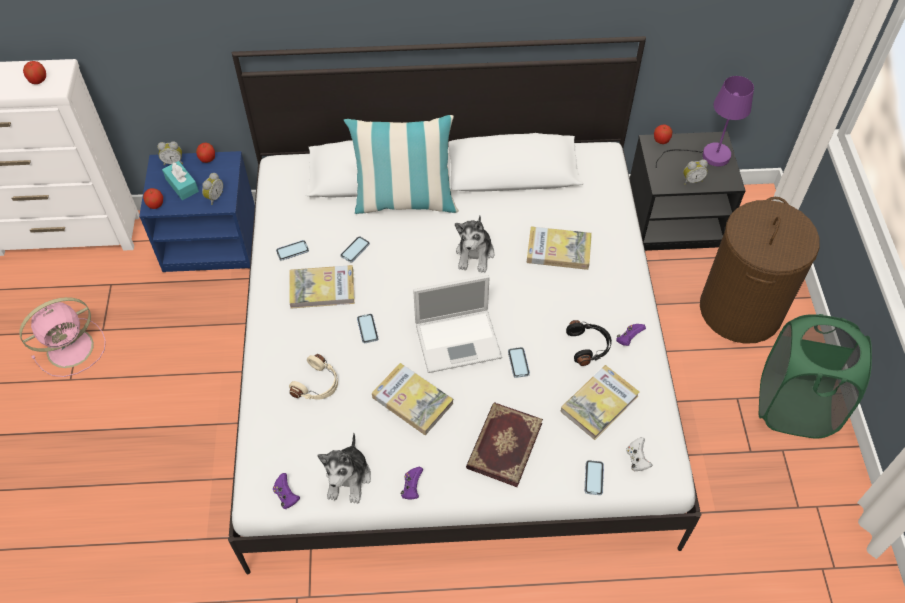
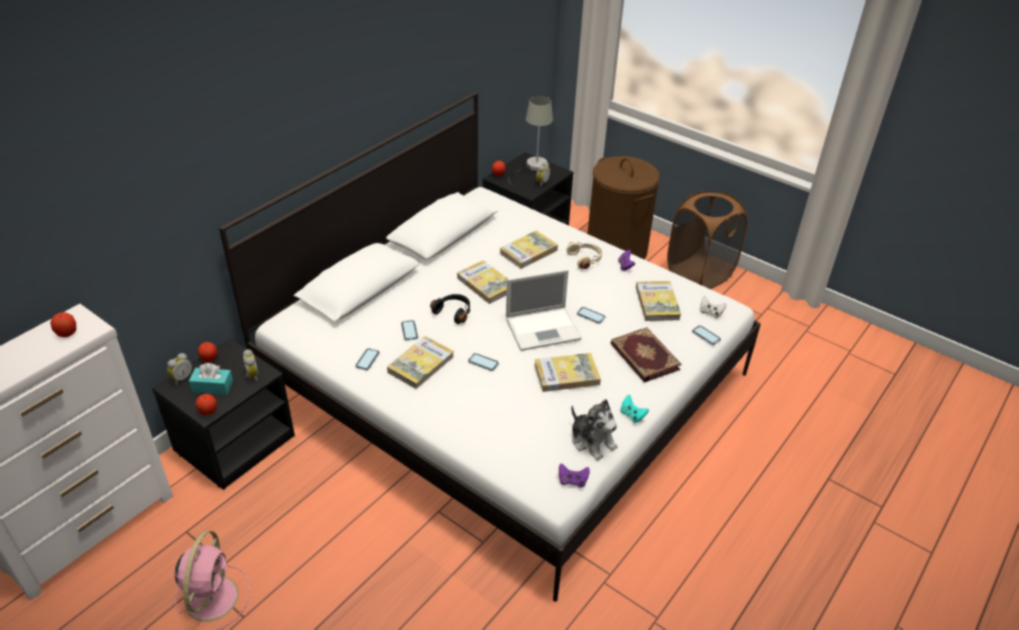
camera: 50 degrees left, 15 degrees down
(211, 239) = (235, 442): blue nightstand -> black nightstand
(317, 385) = (499, 412): beige headphones -> beige headphones (585, 259)
(405, 201) = (401, 287): pillow -> none
(412, 488) = (632, 415): purple game controller -> turquoise game controller
(459, 340) = (544, 328): laptop -> laptop turned 45 degrees clockwise
(475, 254) = (486, 284): plush toy -> book
(589, 346) = (612, 282): black headphones -> black headphones (453, 312)
(706, 156) = (532, 168): purple table lamp -> grey table lamp
(794, 407) = (699, 274): green laundry basket -> brown laundry basket

